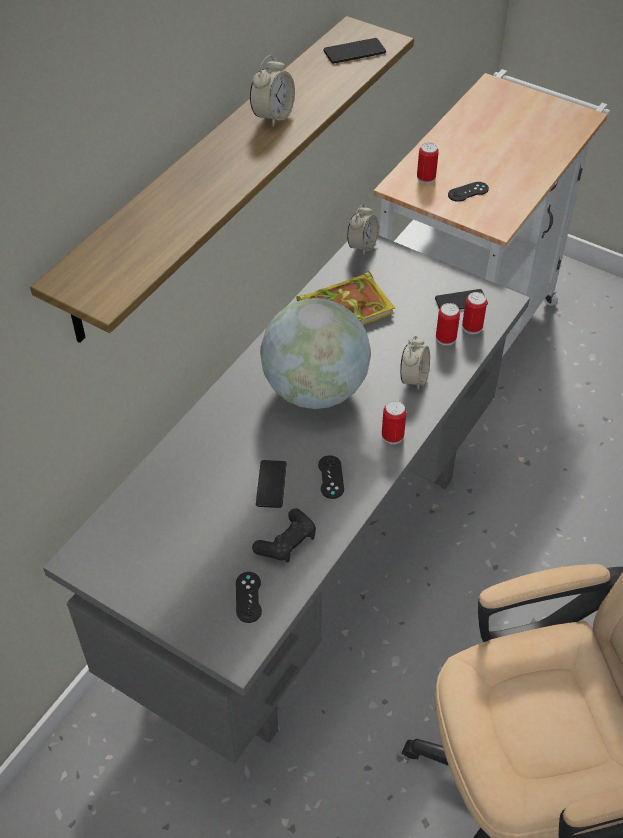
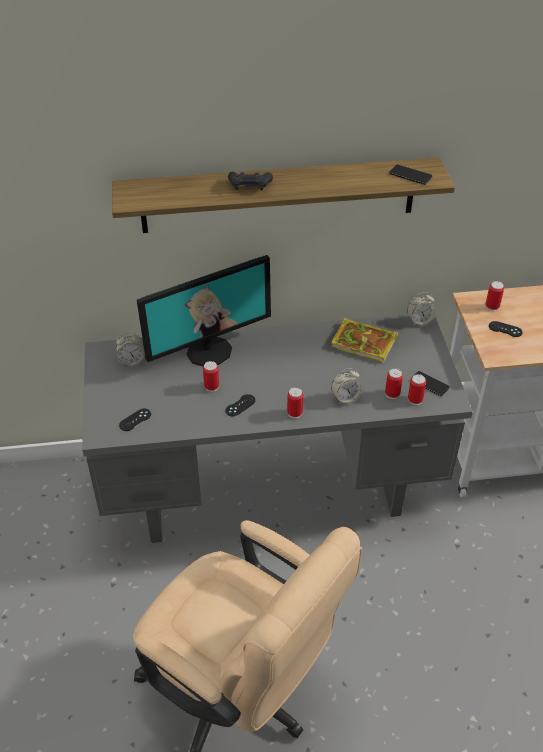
camera: 50 degrees right, 5 degrees down
(207, 448) = (209, 351): none -> monitor
(271, 484) = (211, 386): phone -> can
(273, 116) = (318, 179): alarm clock -> alarm clock (131, 361)
(286, 542) = (181, 414): black game controller -> black game controller (250, 186)
(315, 390) = (291, 365): globe -> none

